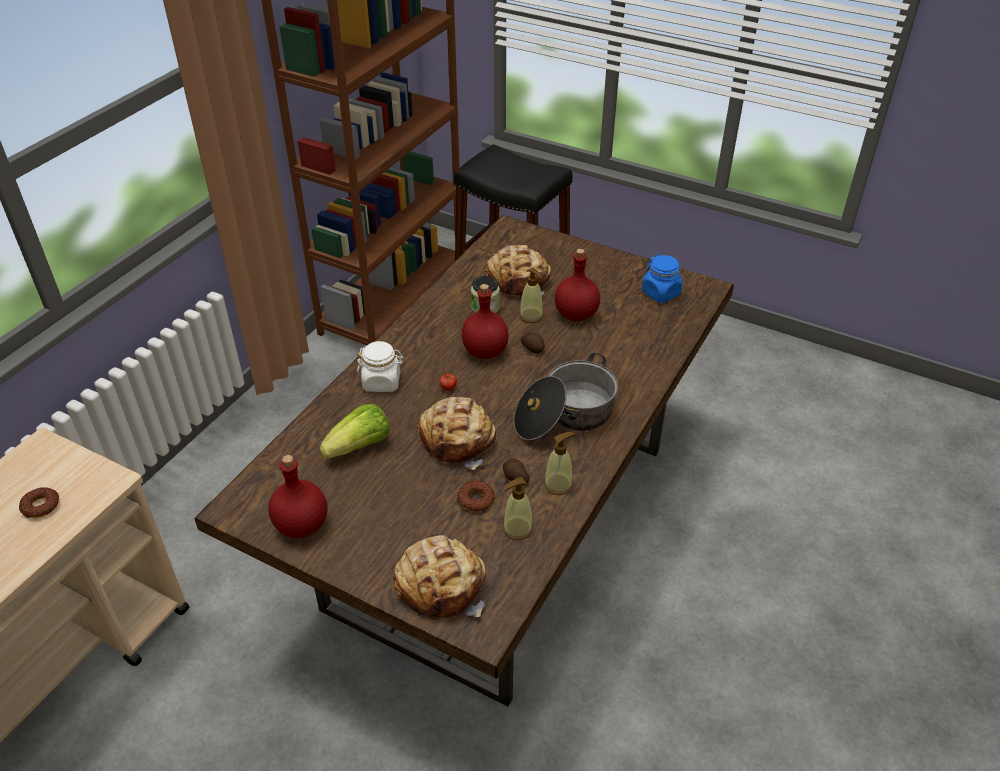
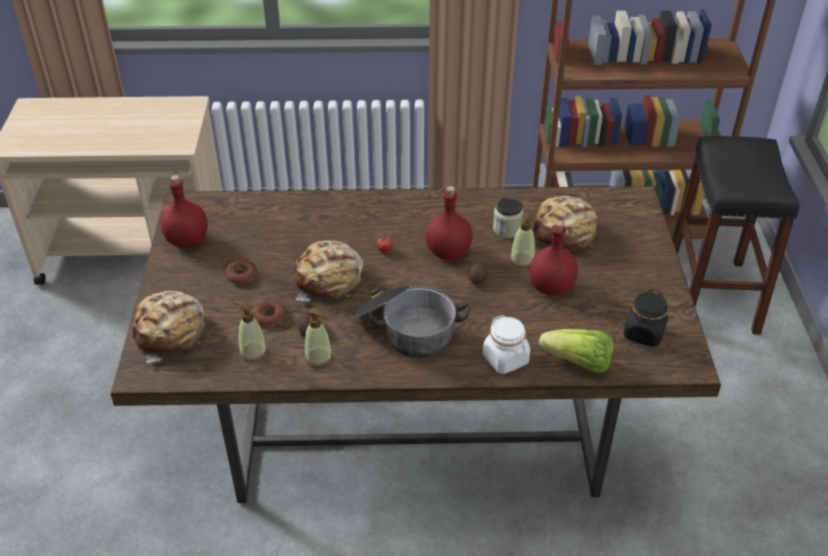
camera: 60 degrees right, 0 degrees up
(41, 506) = (142, 130): donut -> donut (241, 275)
(360, 446) = (284, 233): lettuce -> lettuce (578, 363)
(382, 382) = (363, 213): white jar -> white jar (505, 359)
(661, 293) = (644, 333): blue jar -> black jar

